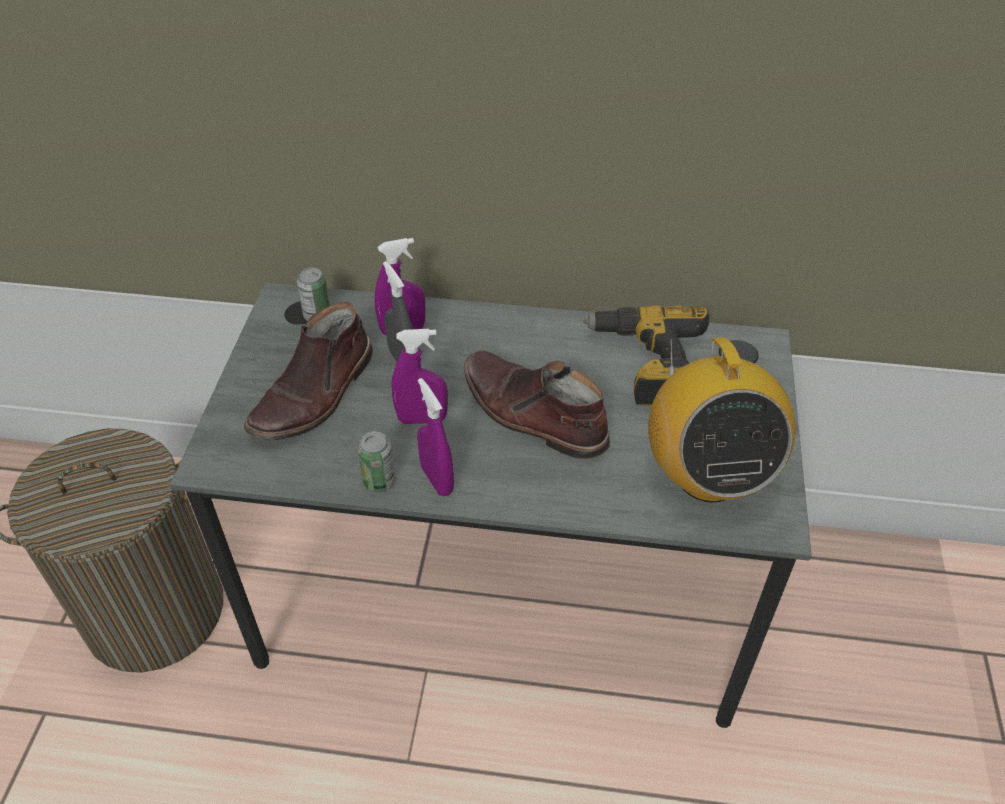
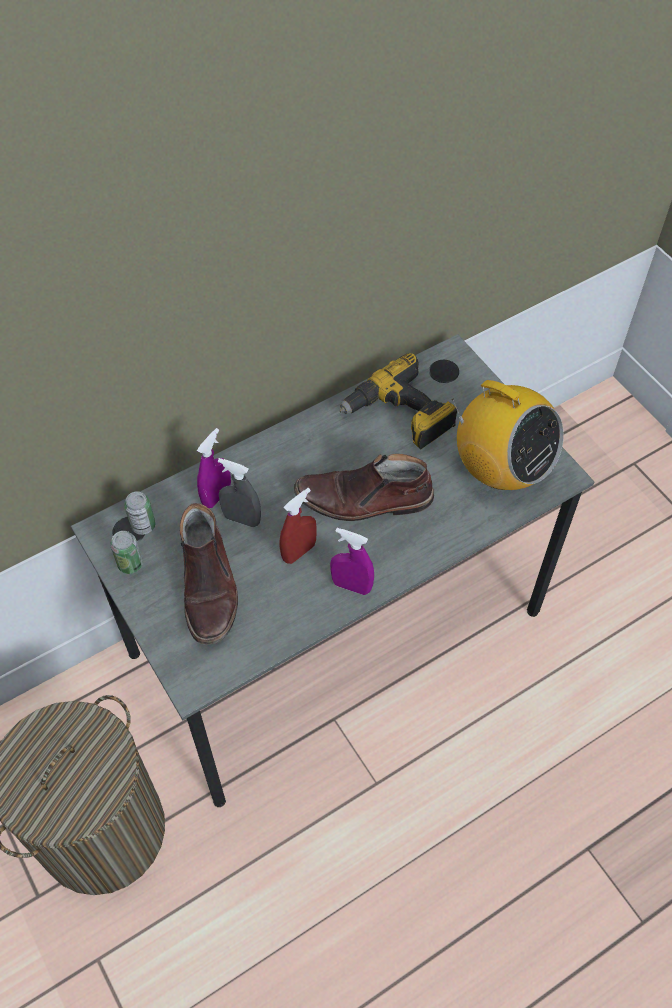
camera: 40 degrees left, 10 degrees up
(379, 481) = (317, 613): can -> can (130, 564)
(422, 419) = (299, 552): purple spray bottle -> red spray bottle

